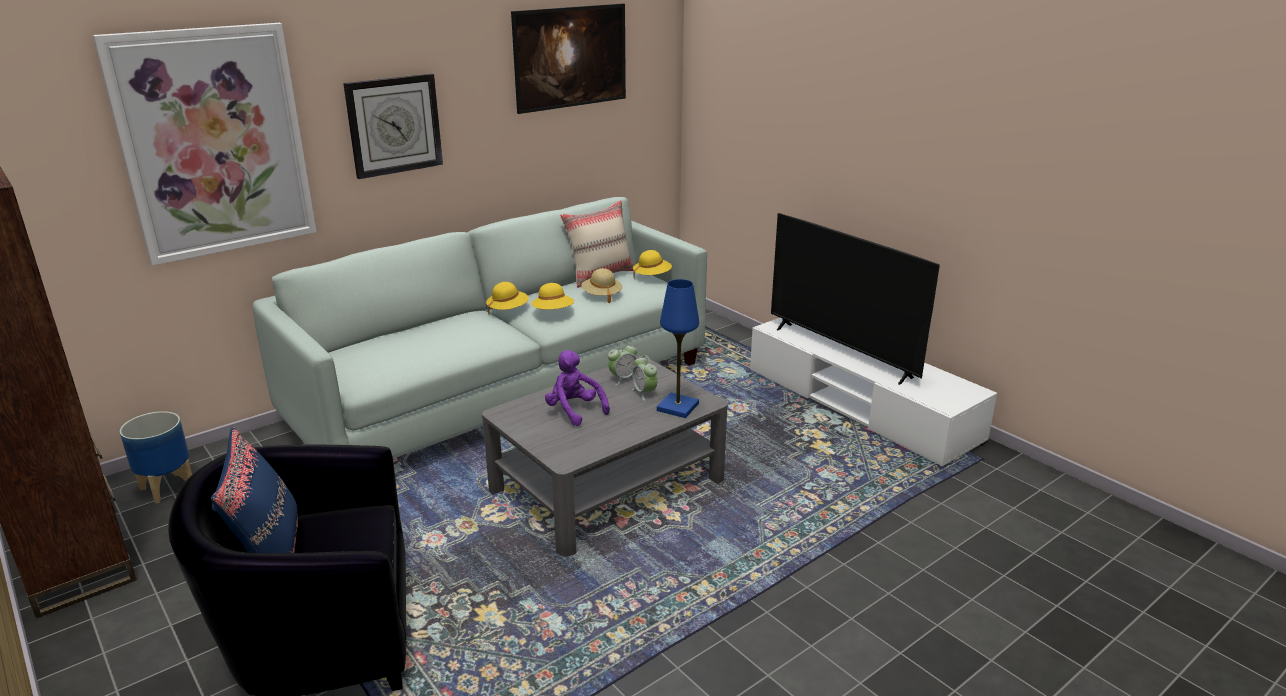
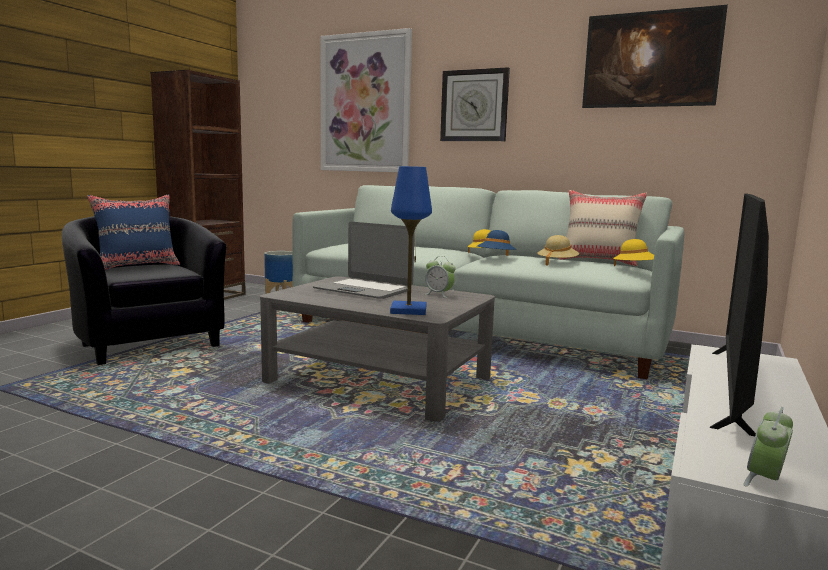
camera: 65 degrees right, 15 degrees down
(553, 312) = (495, 257): yellow hat -> blue hat
(574, 411) = (363, 290): purple plush toy -> laptop
(644, 393) = (422, 301): alarm clock -> alarm clock (765, 480)

